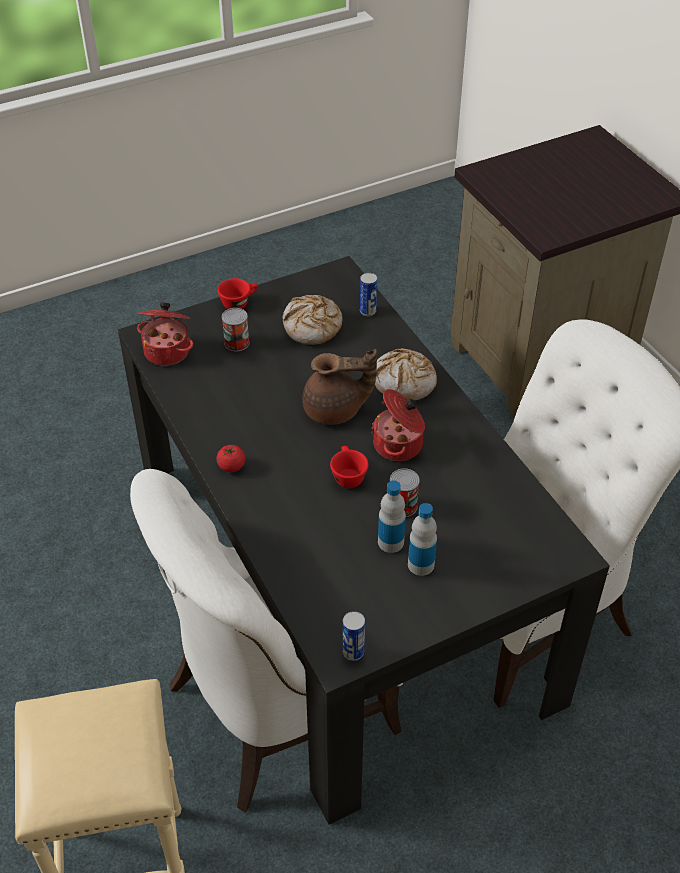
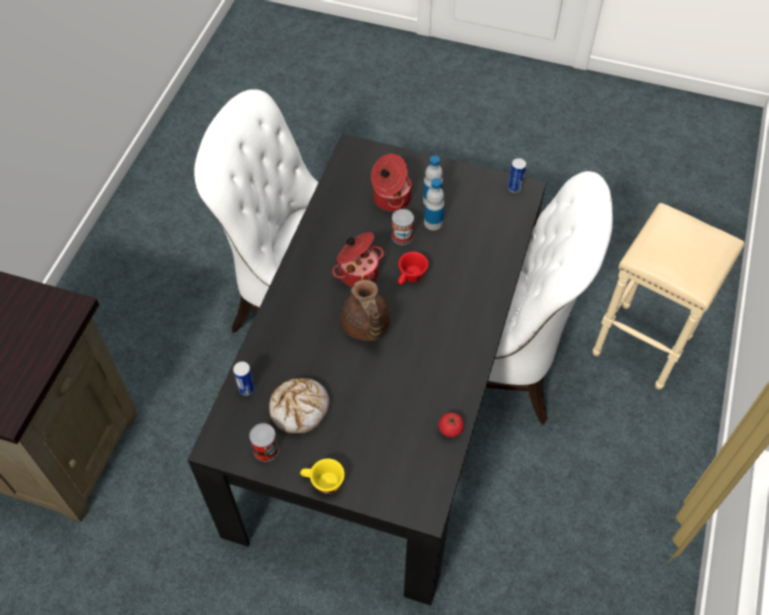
camera: 135 degrees left, 10 degrees up
(168, 351) = (423, 477): cooking pot -> cooking pot (390, 198)
(231, 466) = (472, 338): tomato -> tomato (450, 429)
(236, 343) = (367, 440): can -> can (266, 450)
(239, 302) = (323, 482): red cup -> yellow cup
(335, 410) = (366, 326): brown teapot -> brown teapot turned 150 degrees counterclockwise
(404, 382) = (299, 311): bread -> none

